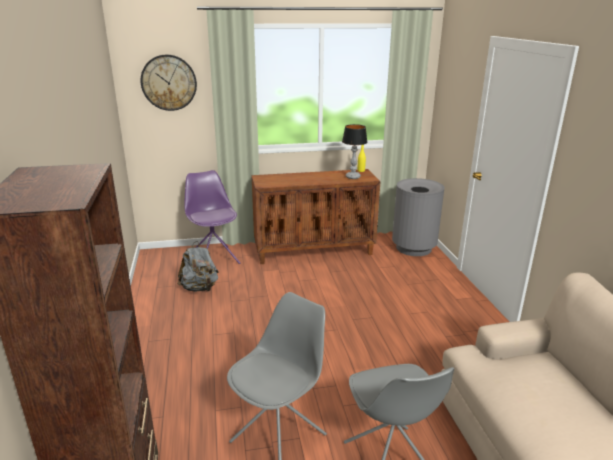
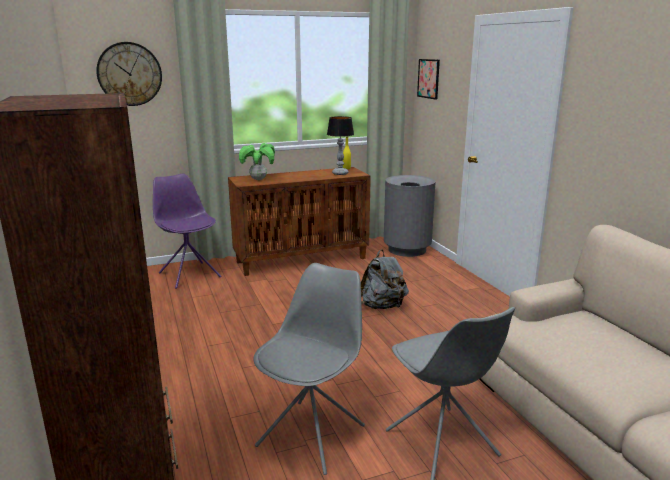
camera: 10 degrees left, 5 degrees down
(200, 288) = (180, 303): grey backpack -> grey backpack (382, 306)
(277, 180) = (258, 179): none -> potted plant
(446, 89) = (428, 78): none -> picture

